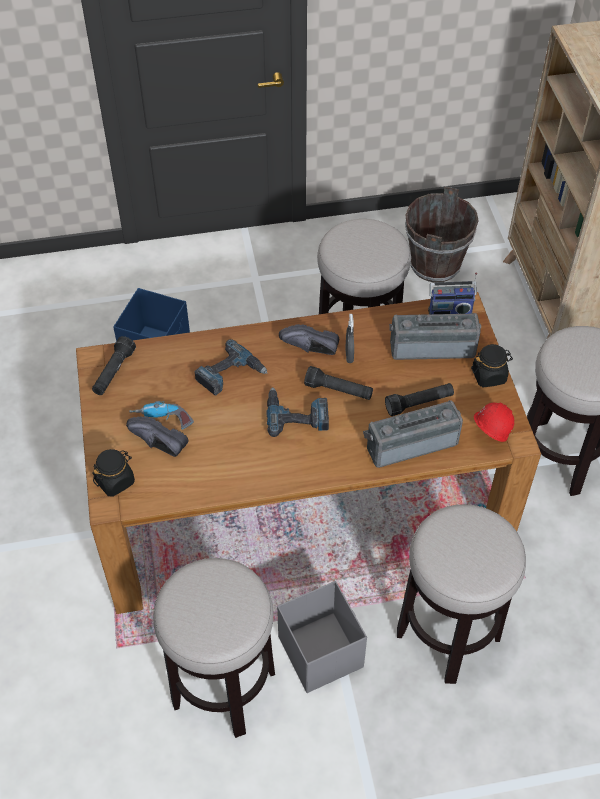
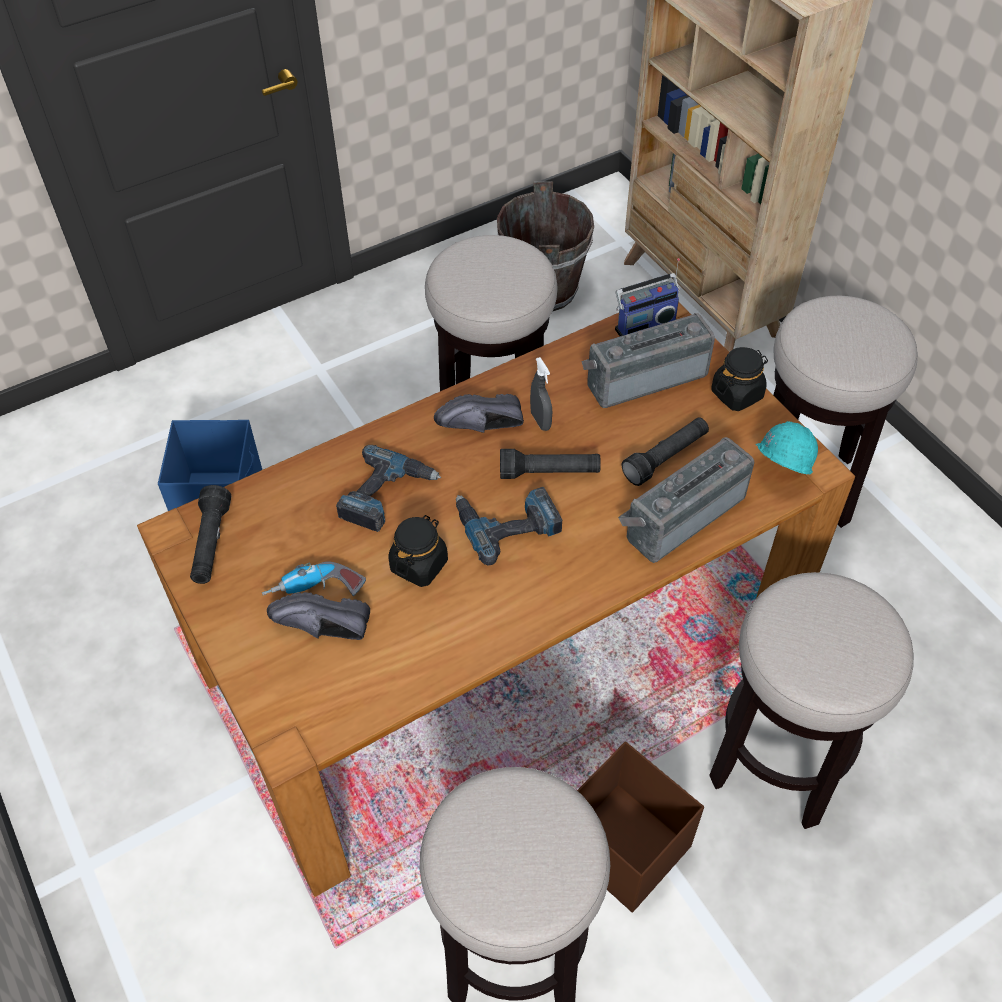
camera: 20 degrees left, 0 degrees up
(115, 481) = (283, 706): black jar -> black jar (419, 565)
(320, 651) = (623, 845): grey storage box -> brown storage box
(488, 436) = (777, 474): red hard hat -> turquoise hard hat

